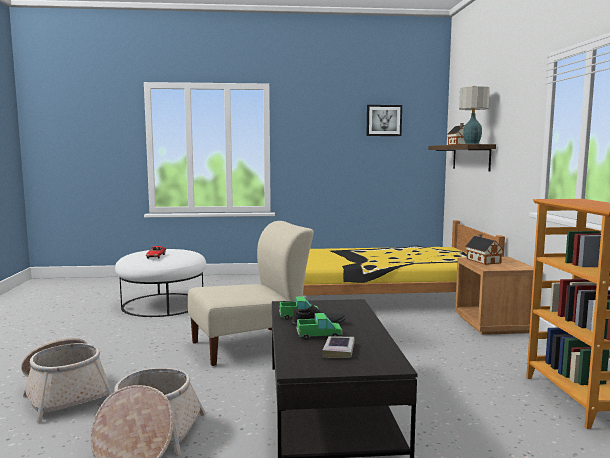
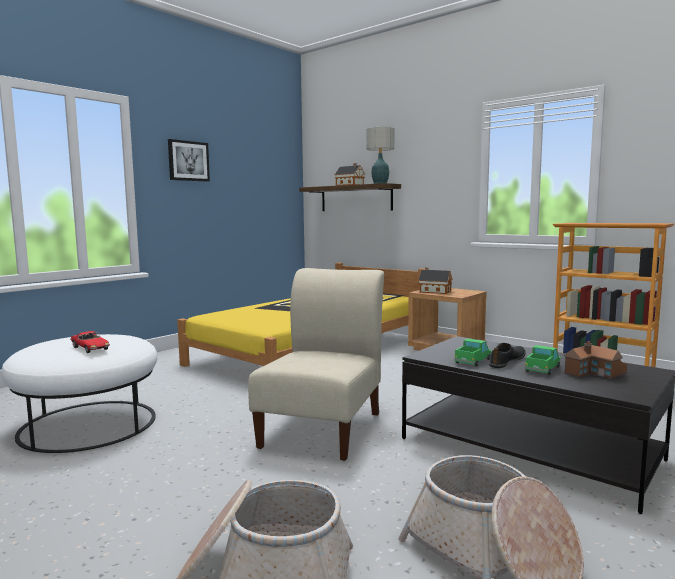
camera: 45 degrees left, 0 degrees up
(339, 350) = (594, 373): book -> toy house
(384, 120) = (252, 158): picture -> picture (188, 161)

